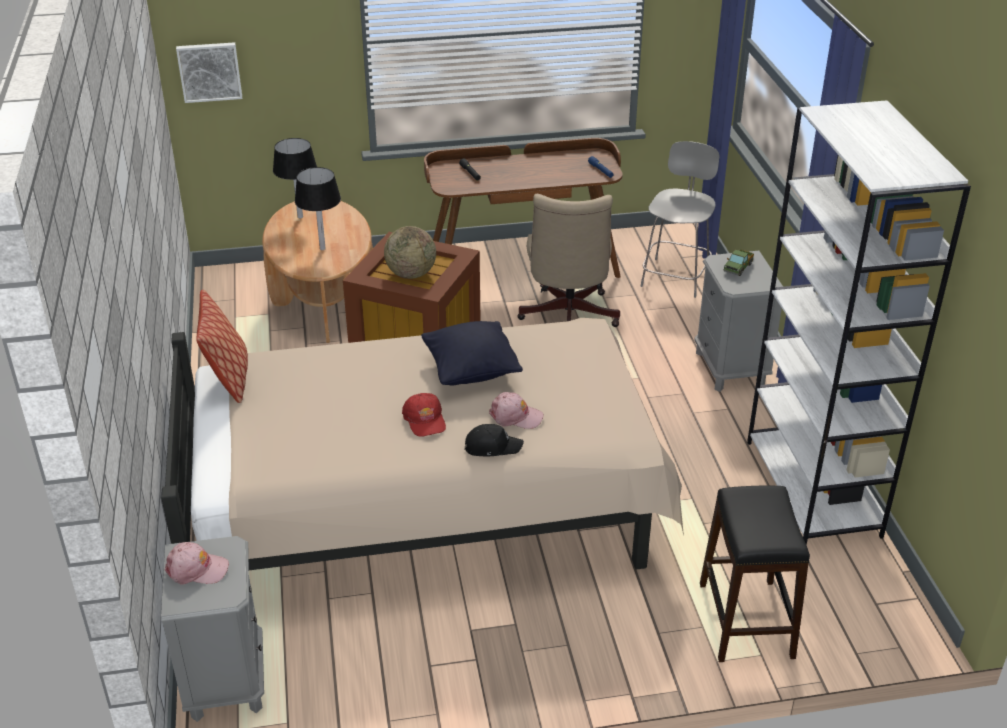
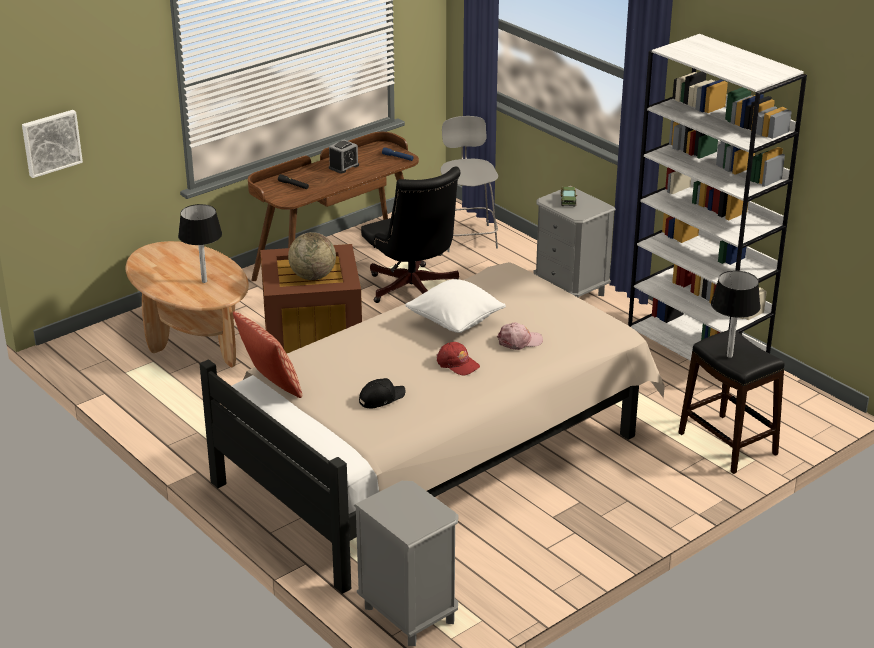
camera: 30 degrees left, 5 degrees down
(196, 569) = (398, 509): pink cap -> none
(300, 217) = (154, 263): black table lamp -> black table lamp (729, 356)
(471, 371) = (455, 323): black pillow -> white pillow
(492, 446) = (524, 365): black cap -> black cap (381, 398)
(537, 166) = (344, 167): none -> alarm clock
(567, 318) = (413, 291): beige office chair -> black office chair

